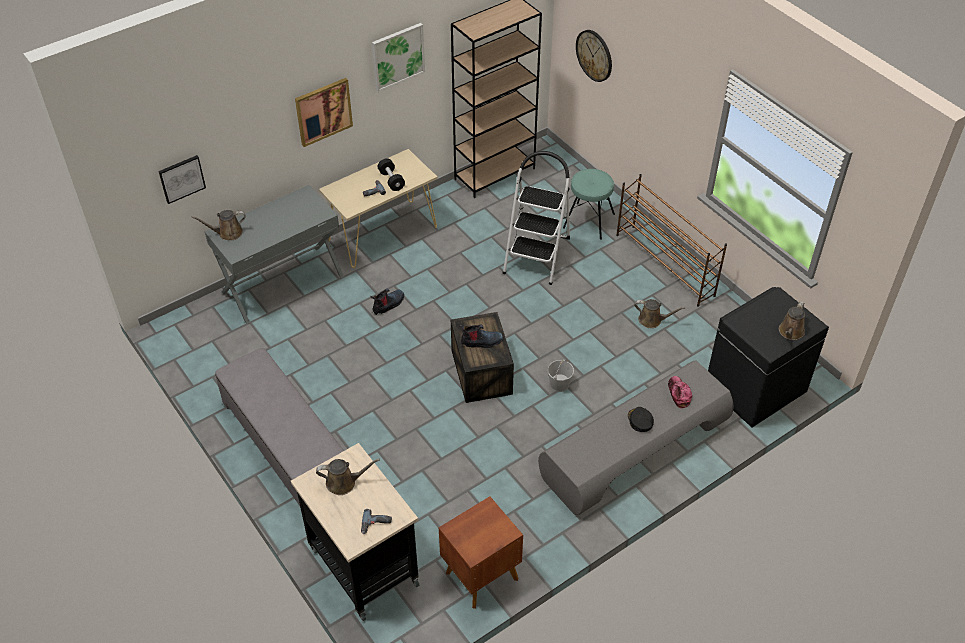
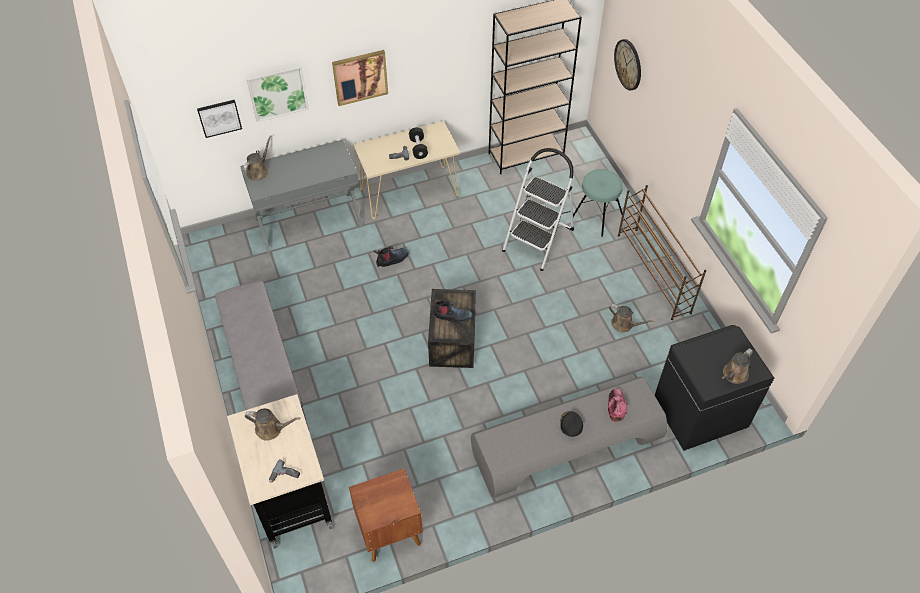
camera: 15 degrees right, 5 degrees up
(227, 233) = (258, 171): brown watering can -> brown watering can turned 120 degrees clockwise
(398, 56) = (437, 37): picture -> picture (277, 92)
(559, 384) = (518, 367): white bucket -> none

